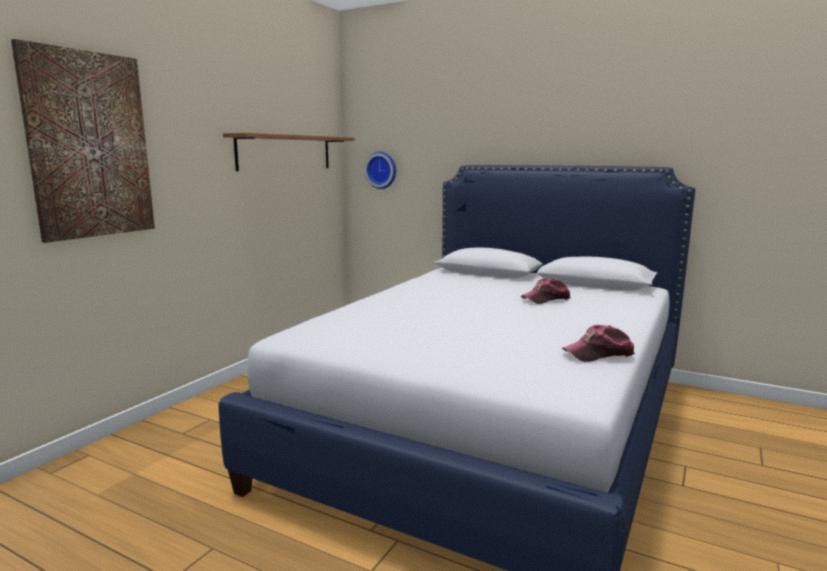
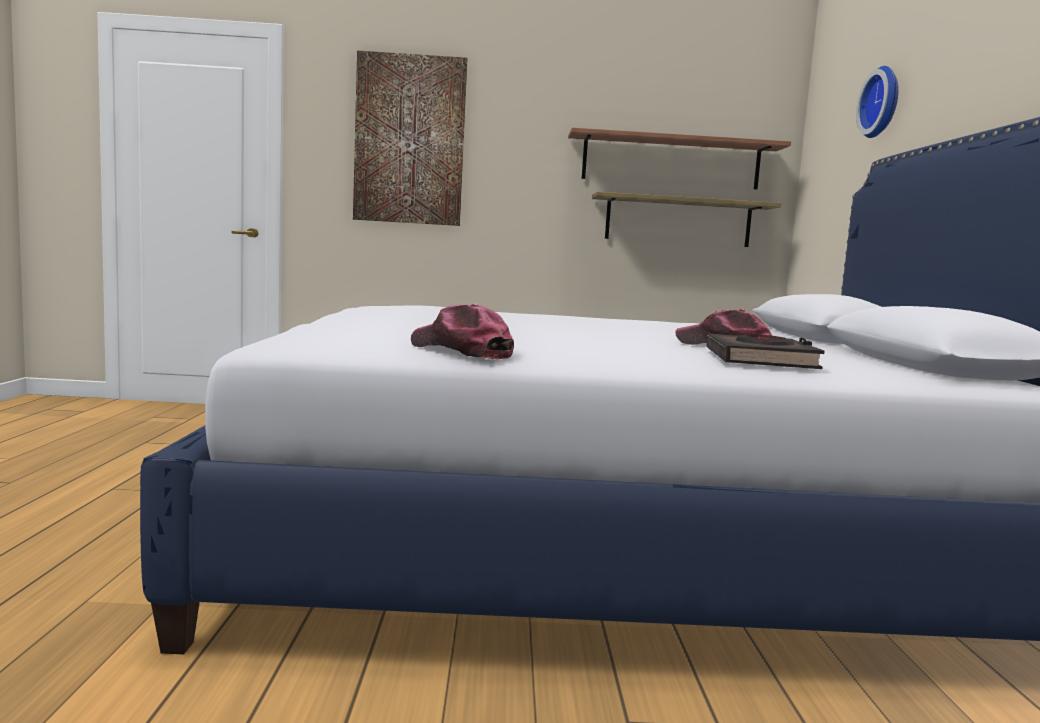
camera: 60 degrees right, 5 degrees down
(294, 196) = (678, 221): none -> shelf
(382, 170) = (823, 188): wall clock -> wall clock (883, 102)
(603, 306) = (760, 361): none -> black book

